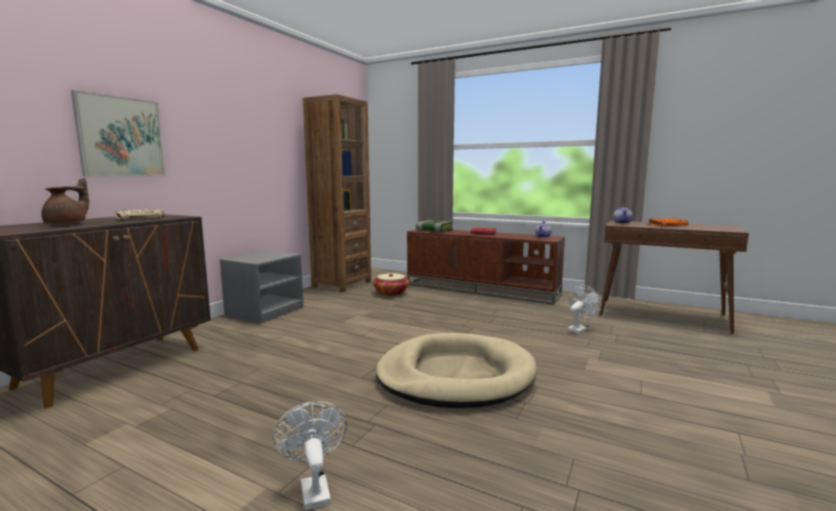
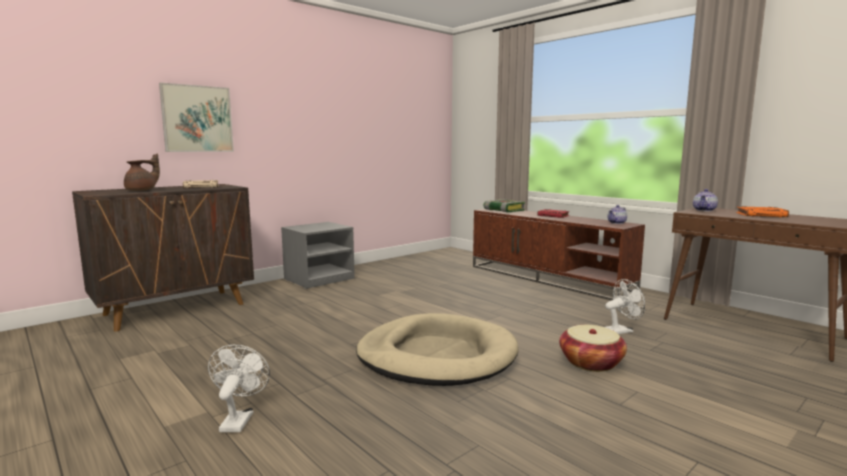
camera: 20 degrees right, 0 degrees up
(341, 284) = (408, 261): brown bookcase -> none
(391, 293) = (448, 273): basket -> basket (591, 362)

